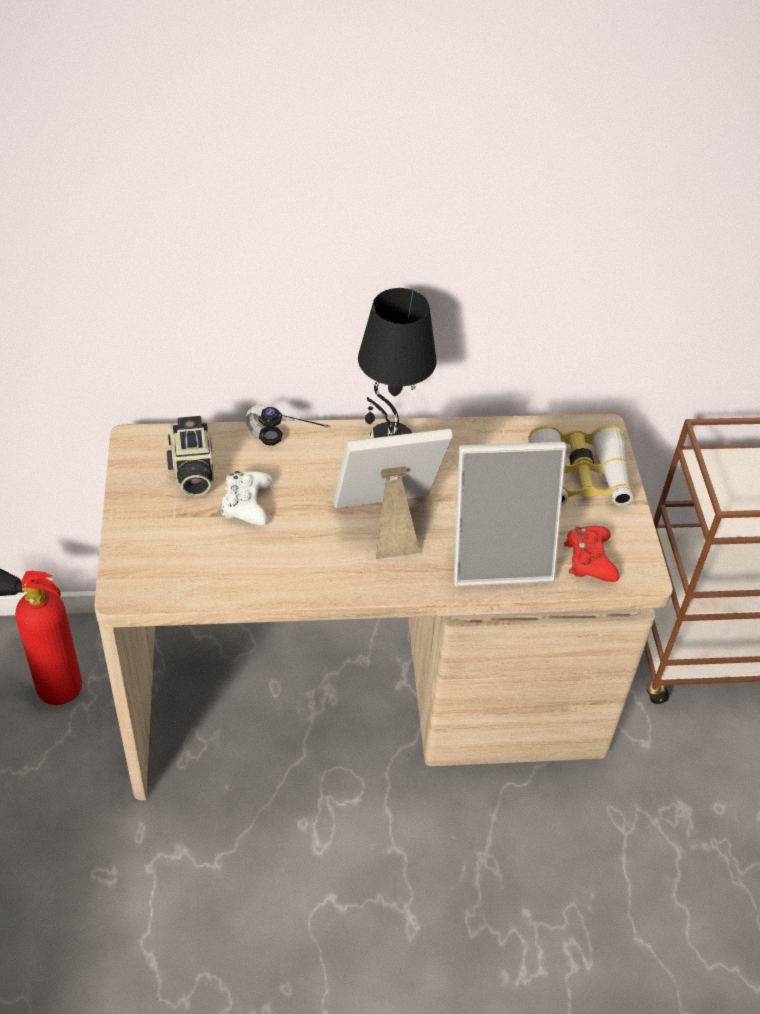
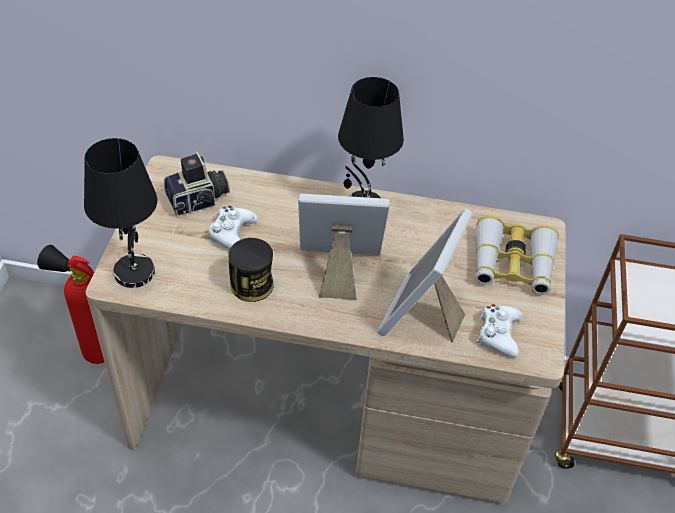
camera: 15 degrees right, 0 degrees up
(145, 572) = (134, 271): none -> black table lamp
(192, 472) = (199, 201): camera -> camera turned 120 degrees counterclockwise
(280, 450) = (273, 197): headphones -> none
(293, 560) = (252, 285): none -> can
(499, 556) = (422, 315): picture frame -> picture frame turned 105 degrees clockwise
(589, 559) = (498, 334): red game controller -> white game controller

